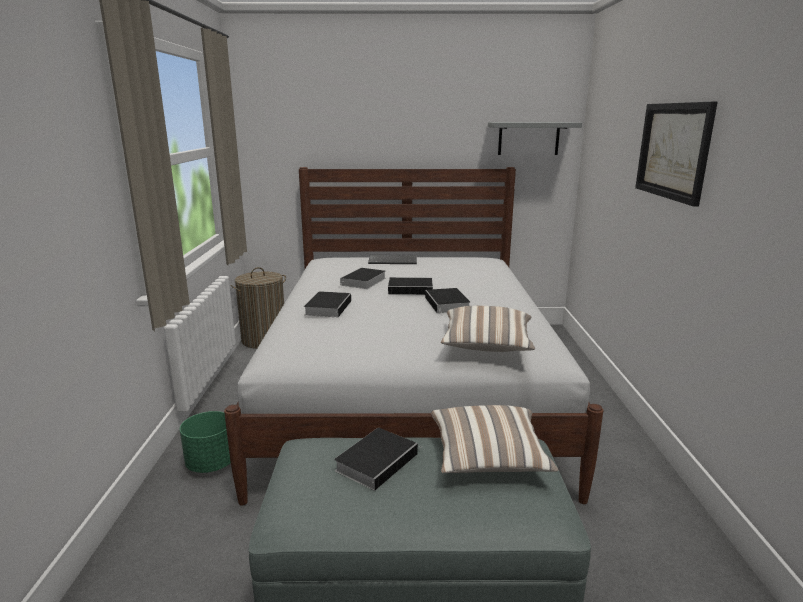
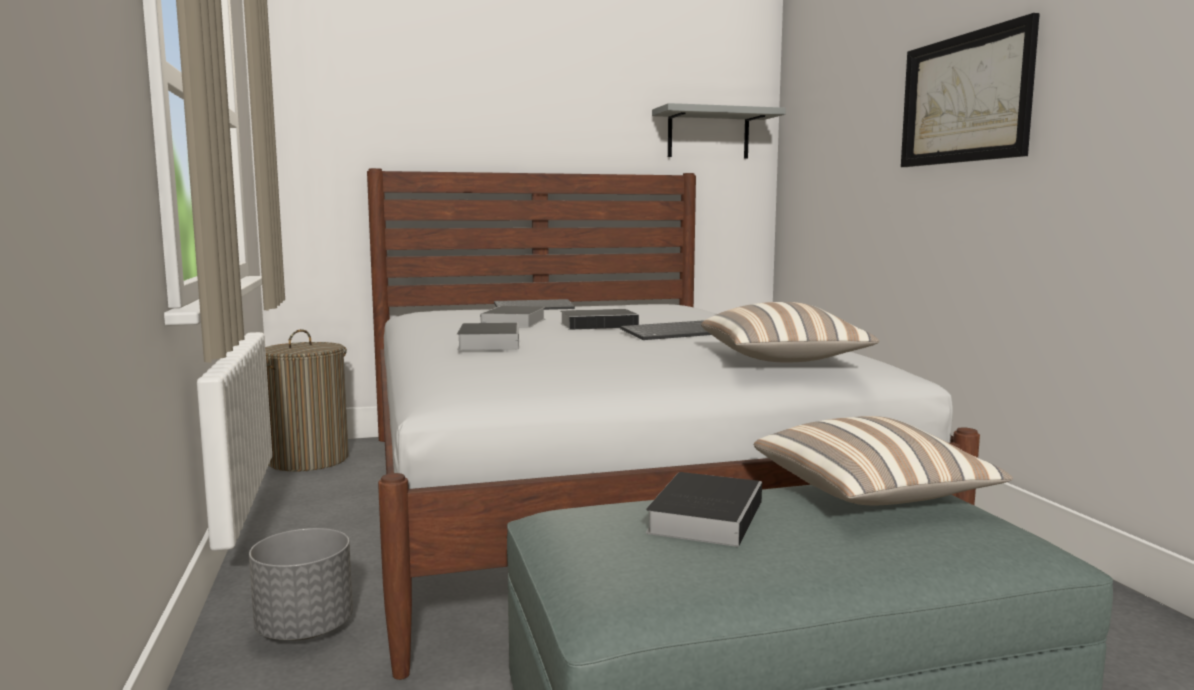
camera: 15 degrees left, 10 degrees down
(211, 464) = (304, 629): green planter -> grey planter
(448, 304) = (674, 333): book -> keyboard

